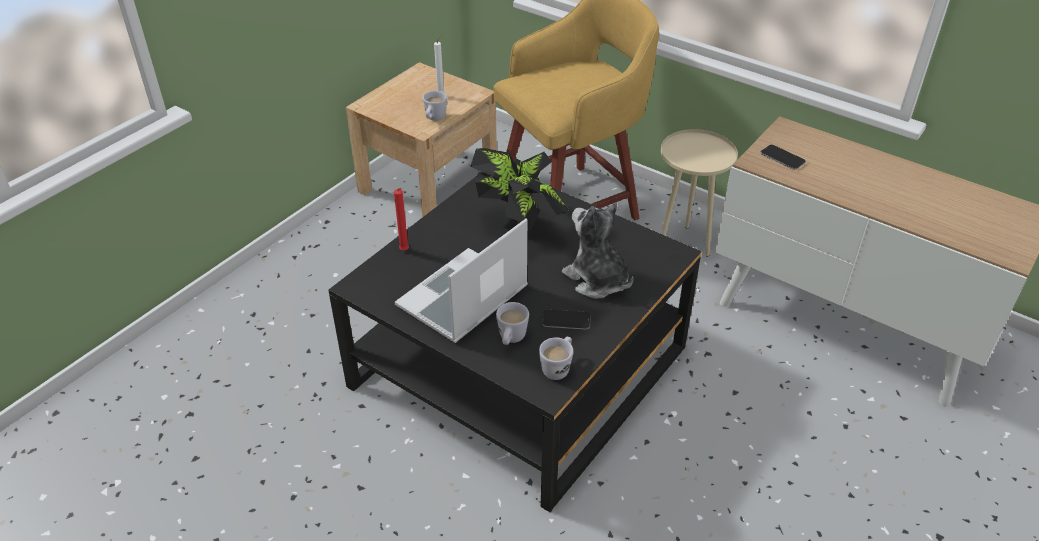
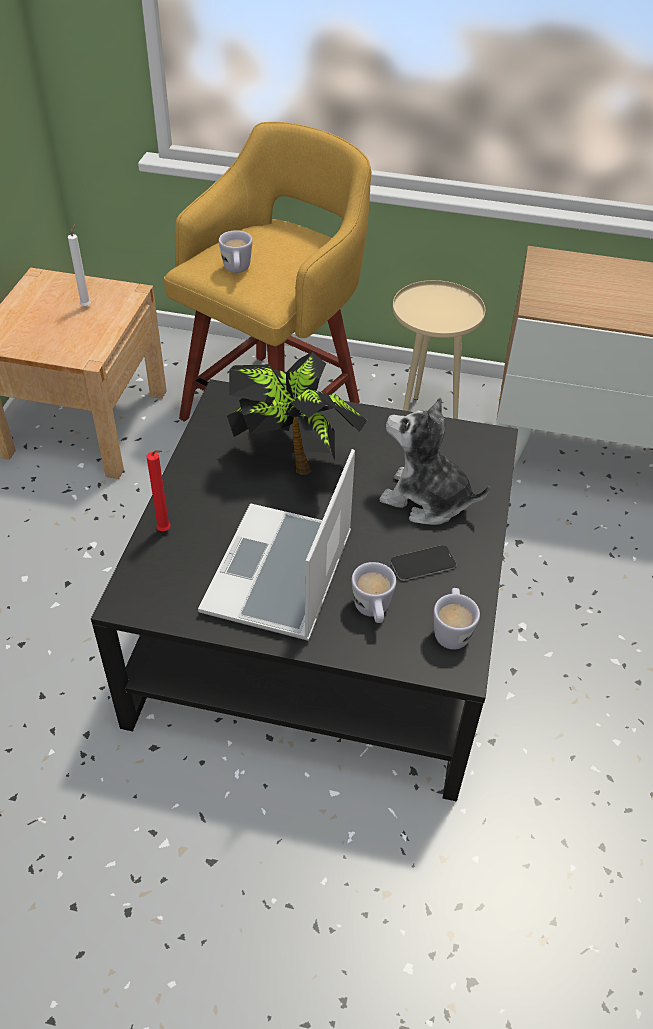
camera: 25 degrees left, 5 degrees up
(434, 119) = (95, 339): white mug -> white mug (237, 271)
(782, 158) = (565, 294): phone -> none

